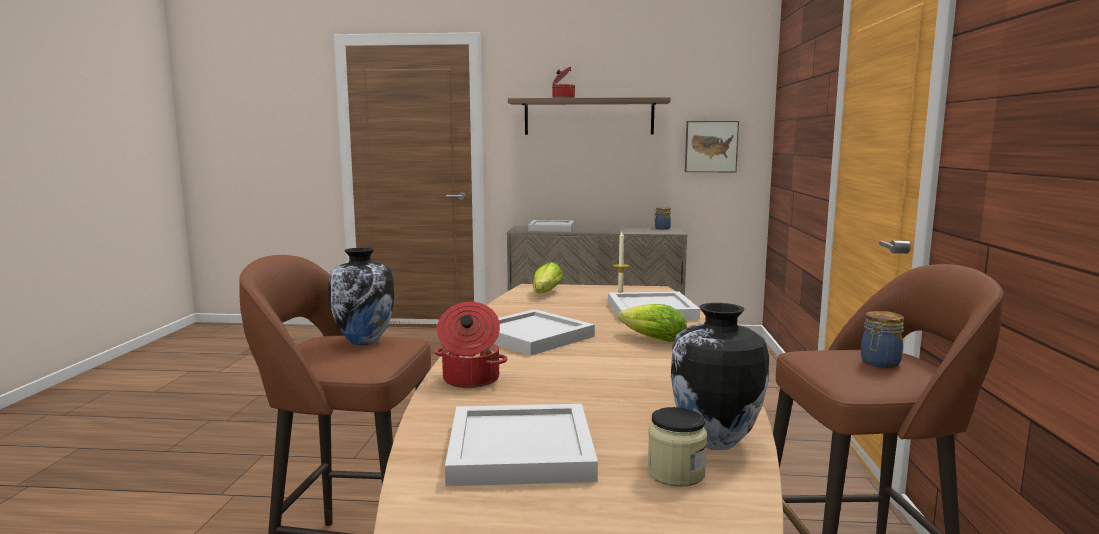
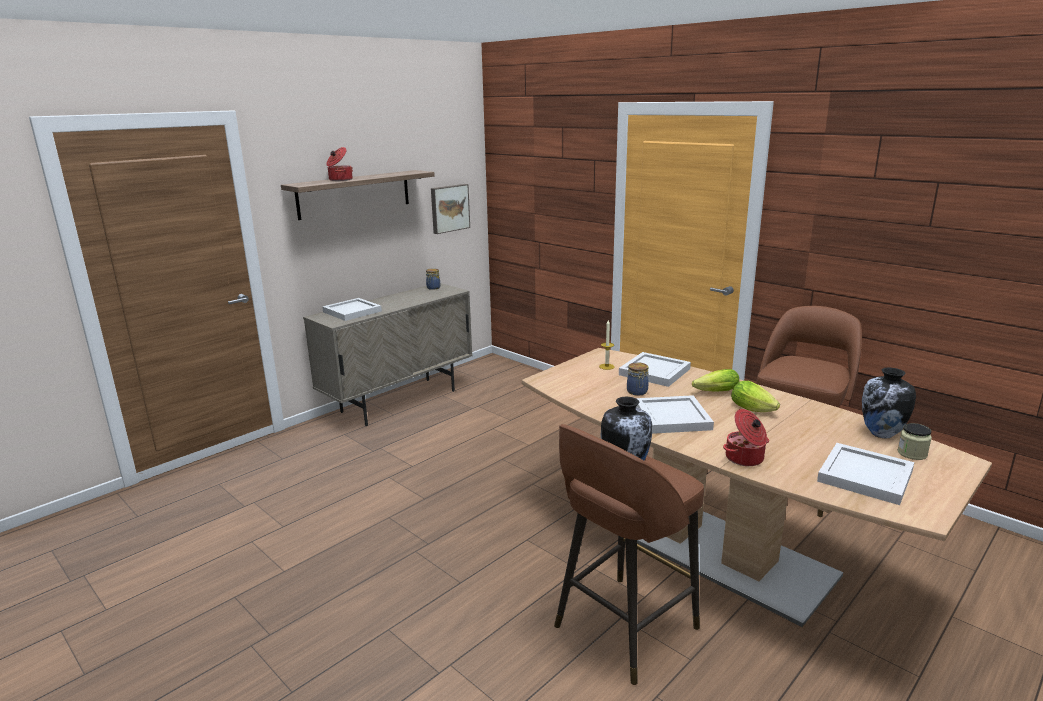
camera: 50 degrees left, 10 degrees up
(545, 293) = (566, 382): lettuce -> lettuce (754, 409)
(879, 363) = (809, 366): jar -> jar (637, 392)

